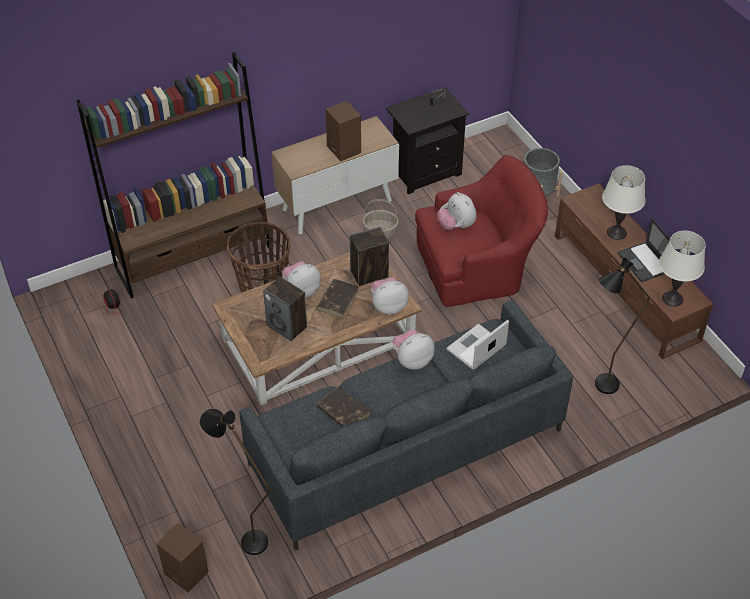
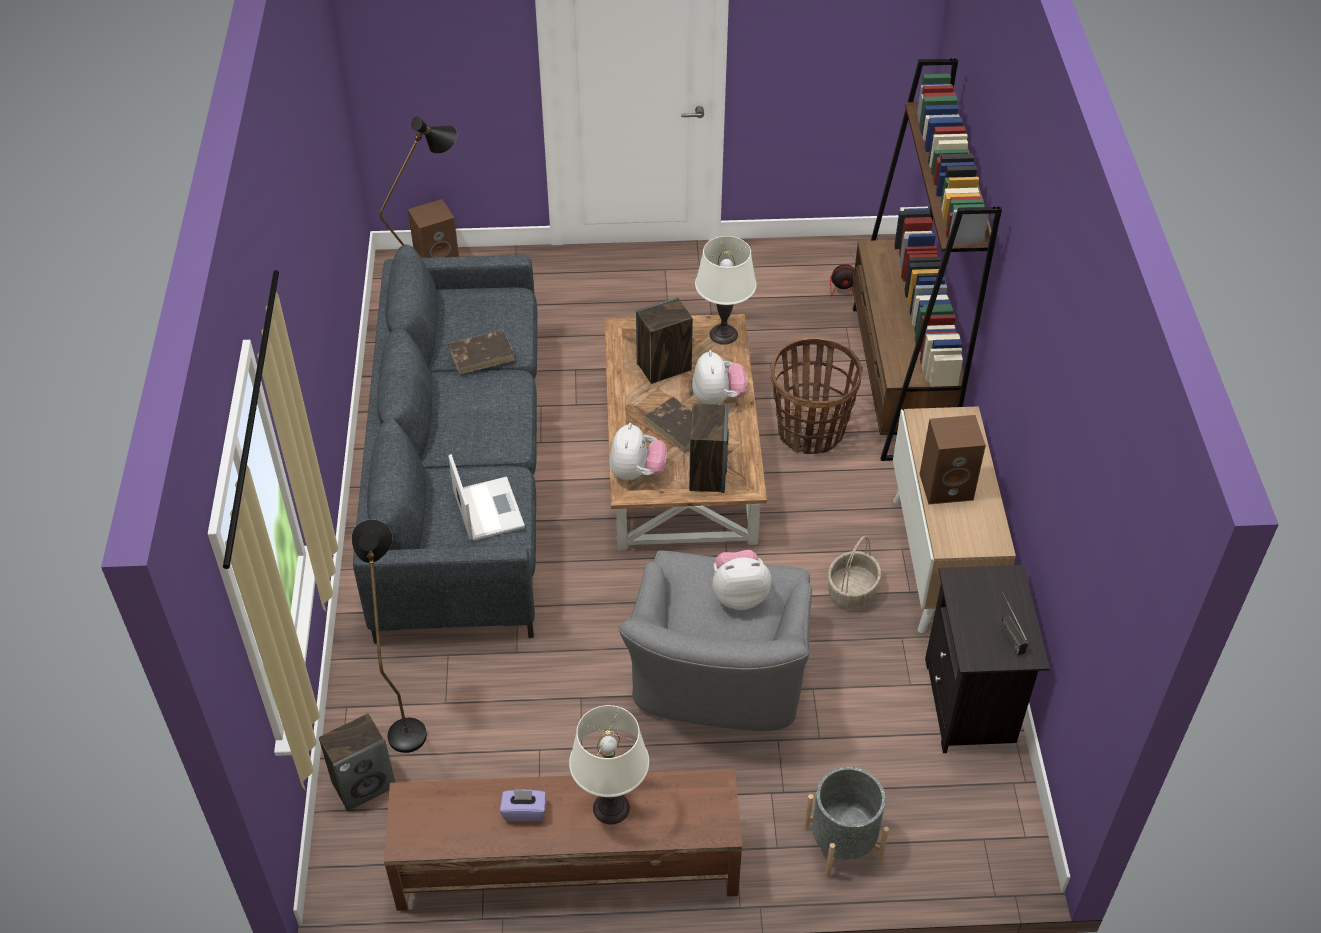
camera: 115 degrees right, 0 degrees up
(412, 360) = (514, 442): plush toy -> none
(478, 267) = (717, 682): red armchair -> grey armchair
(644, 262) = (524, 812): laptop -> purple tissue box
(648, 389) = (364, 784): none -> speaker
(672, 298) = (430, 808): white table lamp -> white table lamp (723, 334)

